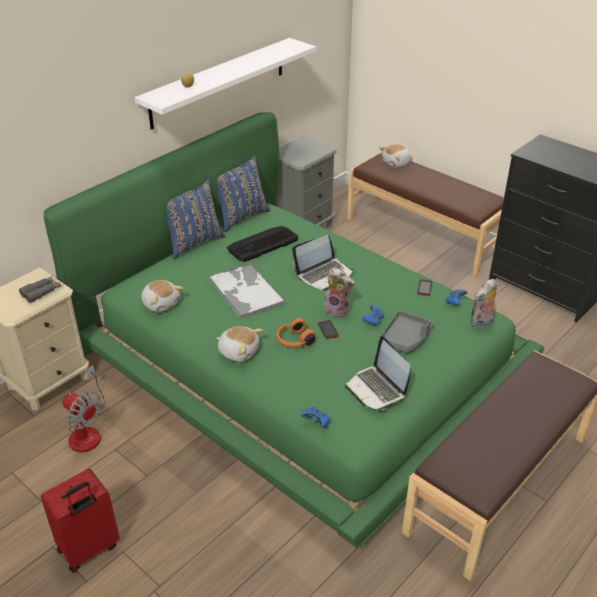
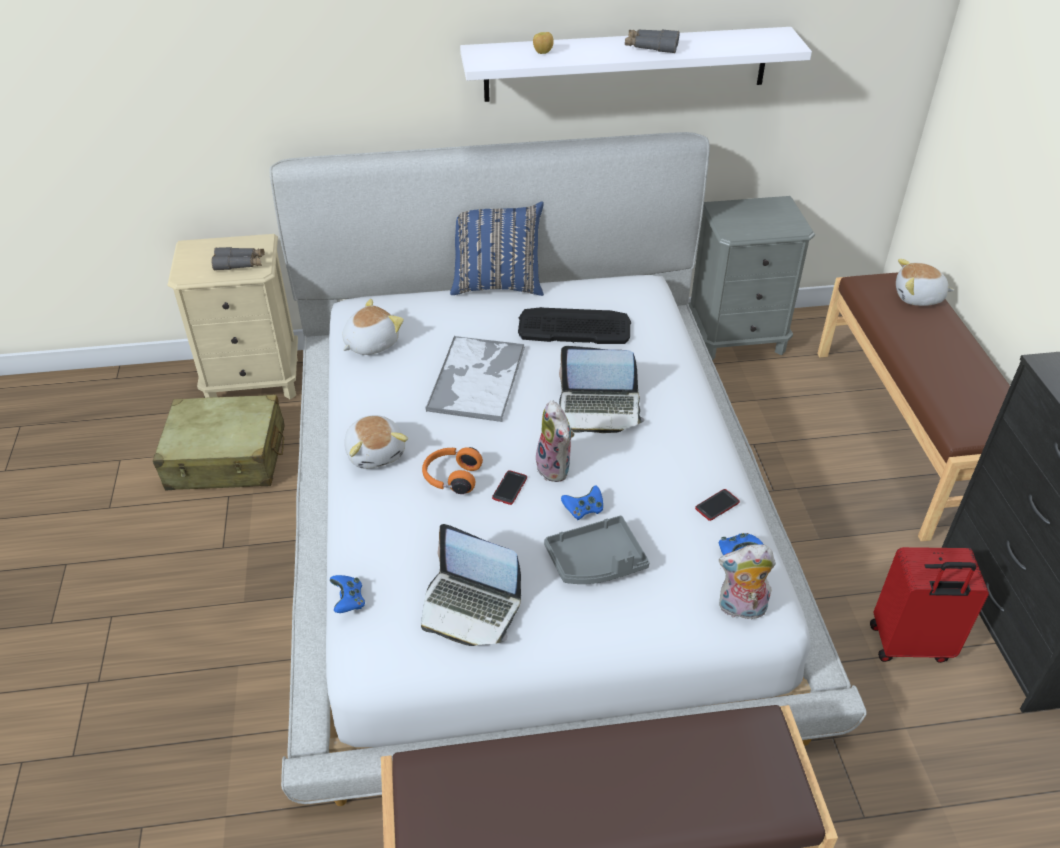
camera: 40 degrees right, 5 degrees up
(87, 431) = (227, 458): fan -> beige suitcase
(89, 549) = (89, 590): red suitcase -> red suitcase (910, 645)
(161, 303) = (370, 343): plush toy -> plush toy turned 135 degrees counterclockwise
(239, 67) = (651, 47): none -> grey binoculars
(240, 217) = (594, 278): blue pillow -> none
(298, 361) = (530, 515): green bed -> white bed
(377, 388) = (470, 607): laptop -> laptop turned 75 degrees counterclockwise

